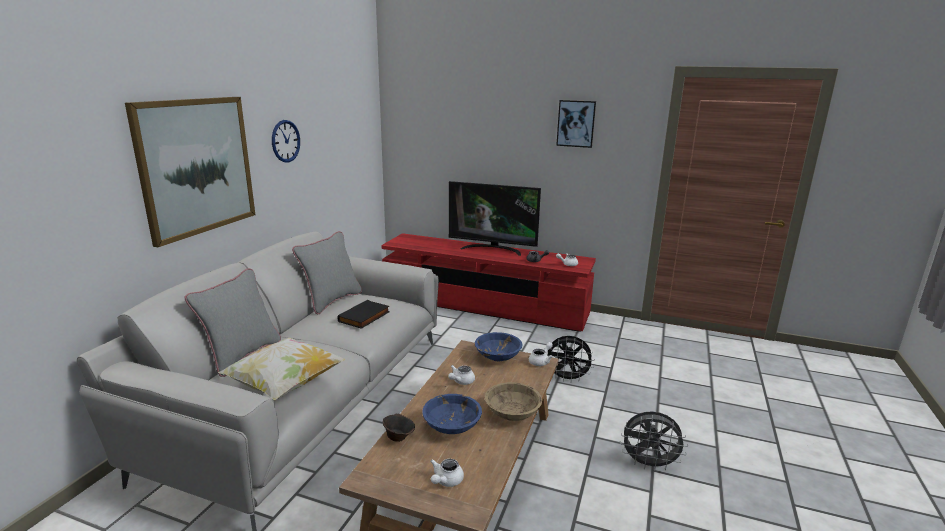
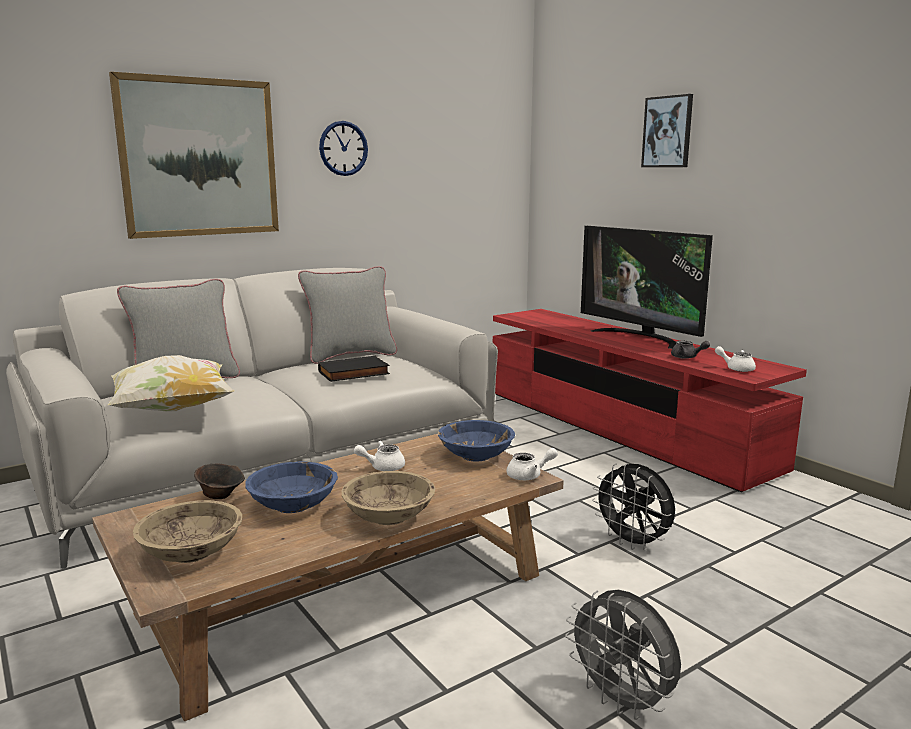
camera: 35 degrees right, 5 degrees down
(446, 481) = (191, 552): white teapot -> beige bowl
(576, 123) = (787, 123): picture -> picture (667, 132)

